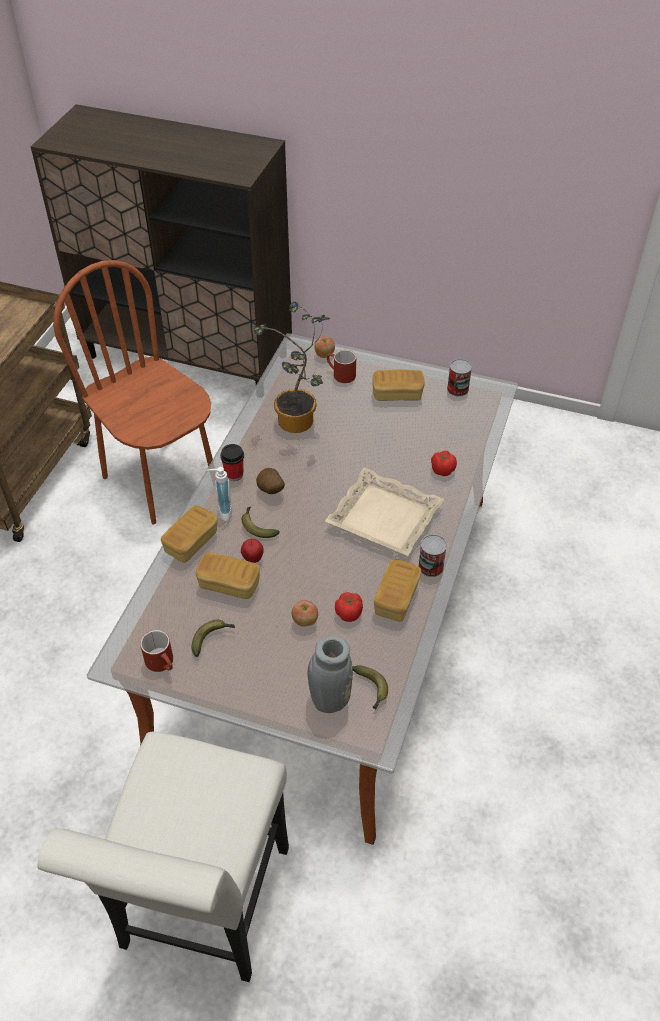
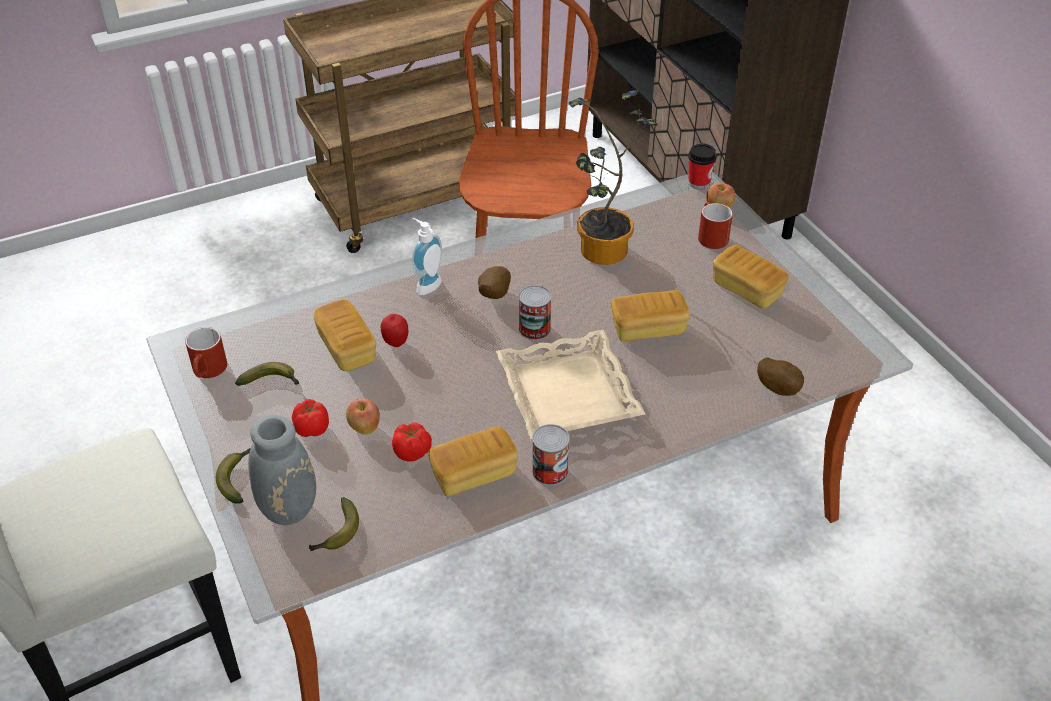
camera: 45 degrees right, 5 degrees down
(191, 542) = (365, 292): bread -> bread (648, 329)
(234, 474) = (481, 260): cup -> cup (699, 183)
(257, 526) = (439, 317): banana -> banana (237, 478)
(442, 470) = (694, 391): tomato -> tomato (312, 428)
(457, 389) = (826, 325): can -> can (534, 329)
(477, 439) = (778, 388): none -> potato

